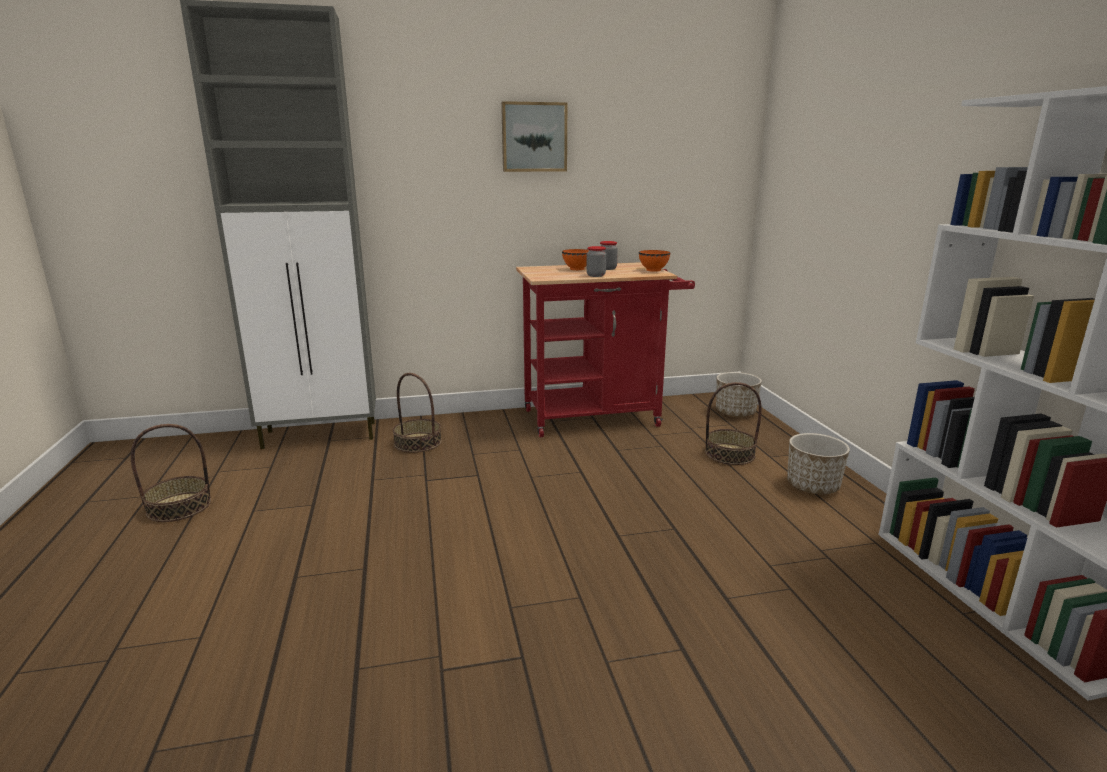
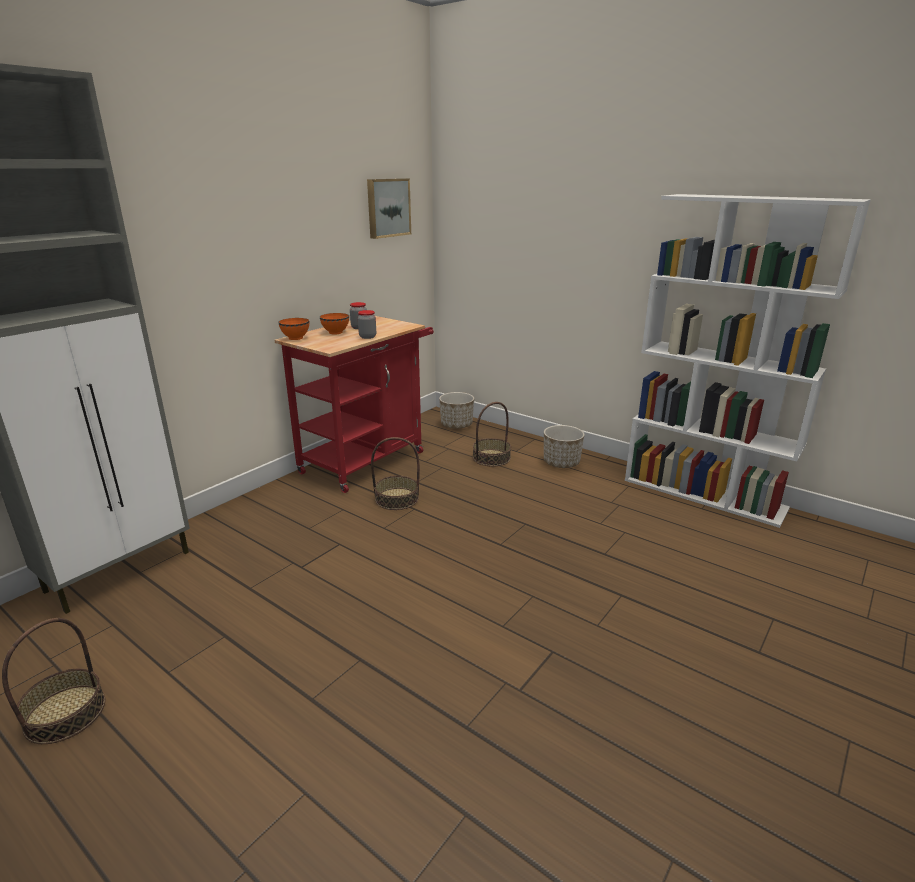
camera: 40 degrees left, 5 degrees up
(417, 442) = (241, 538): basket -> basket (396, 499)
(534, 137) = (273, 209): picture -> picture (387, 208)
(653, 270) = (397, 323): orange bowl -> orange bowl (295, 338)

